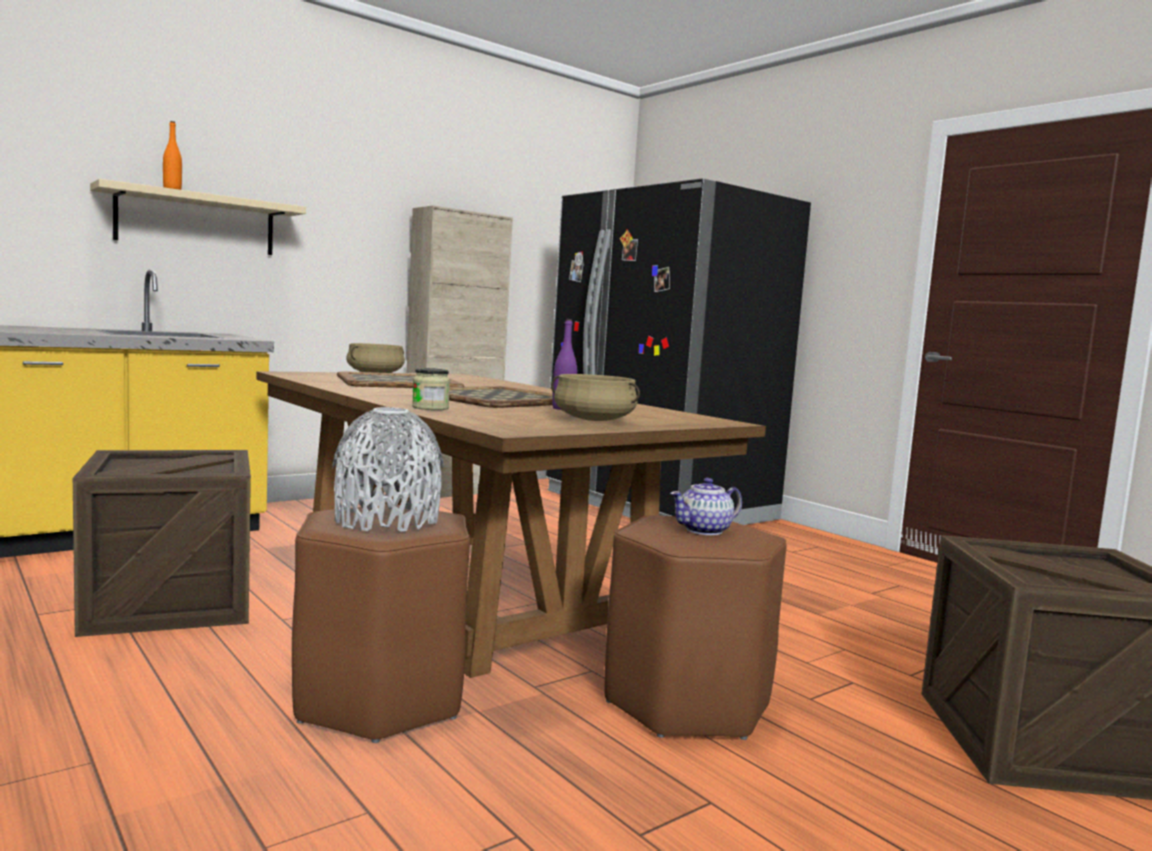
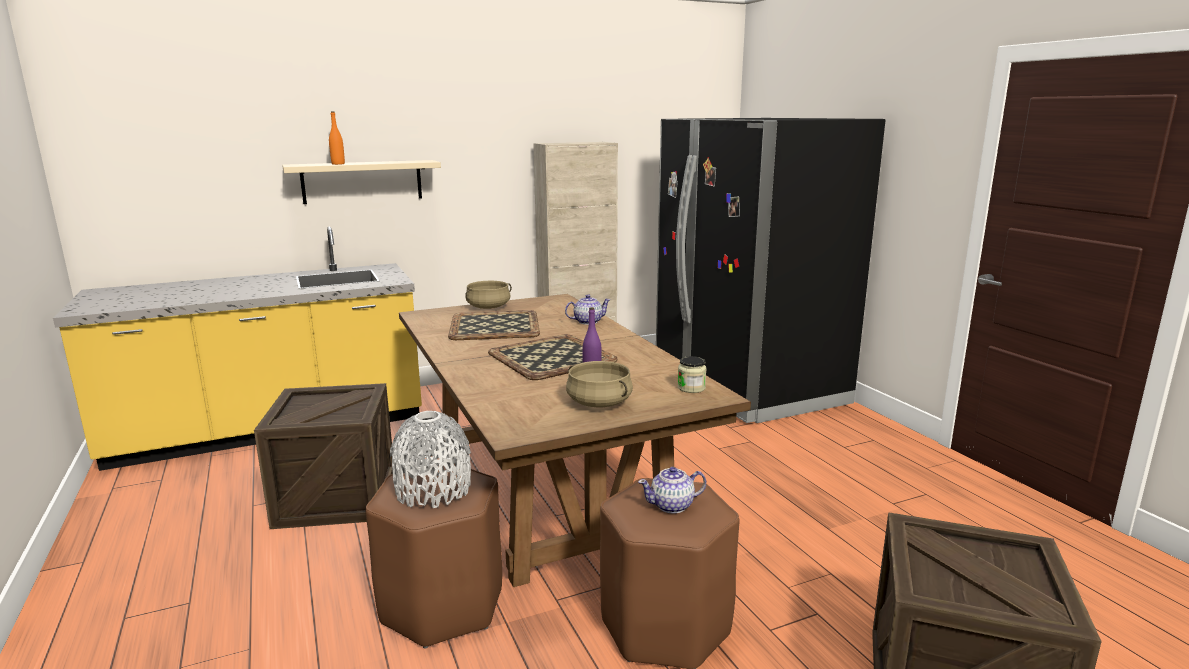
camera: 15 degrees right, 10 degrees up
(430, 408) = (481, 386): jar -> jar (691, 388)
(512, 385) = (587, 321): none -> teapot

